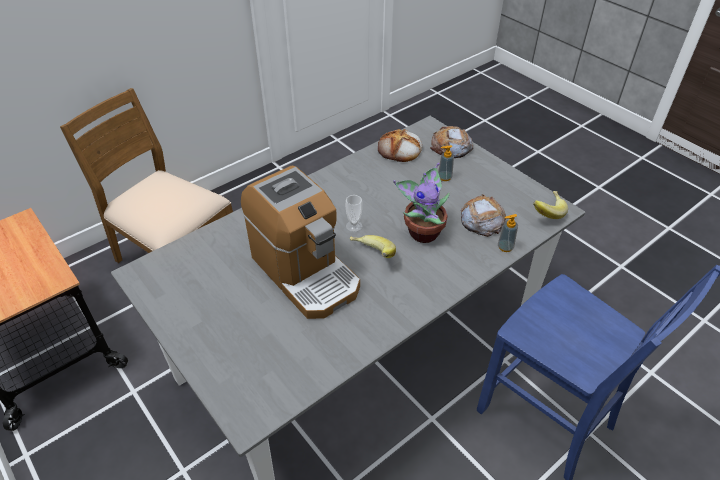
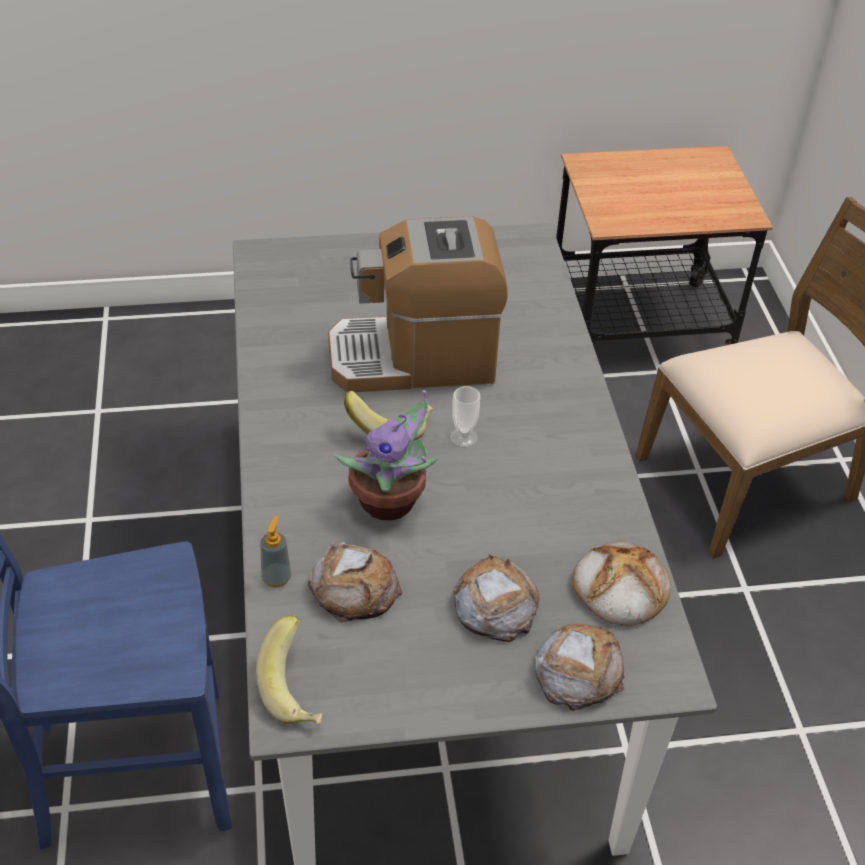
camera: 120 degrees right, 0 degrees up
(444, 177) = (494, 604): soap dispenser -> bread

